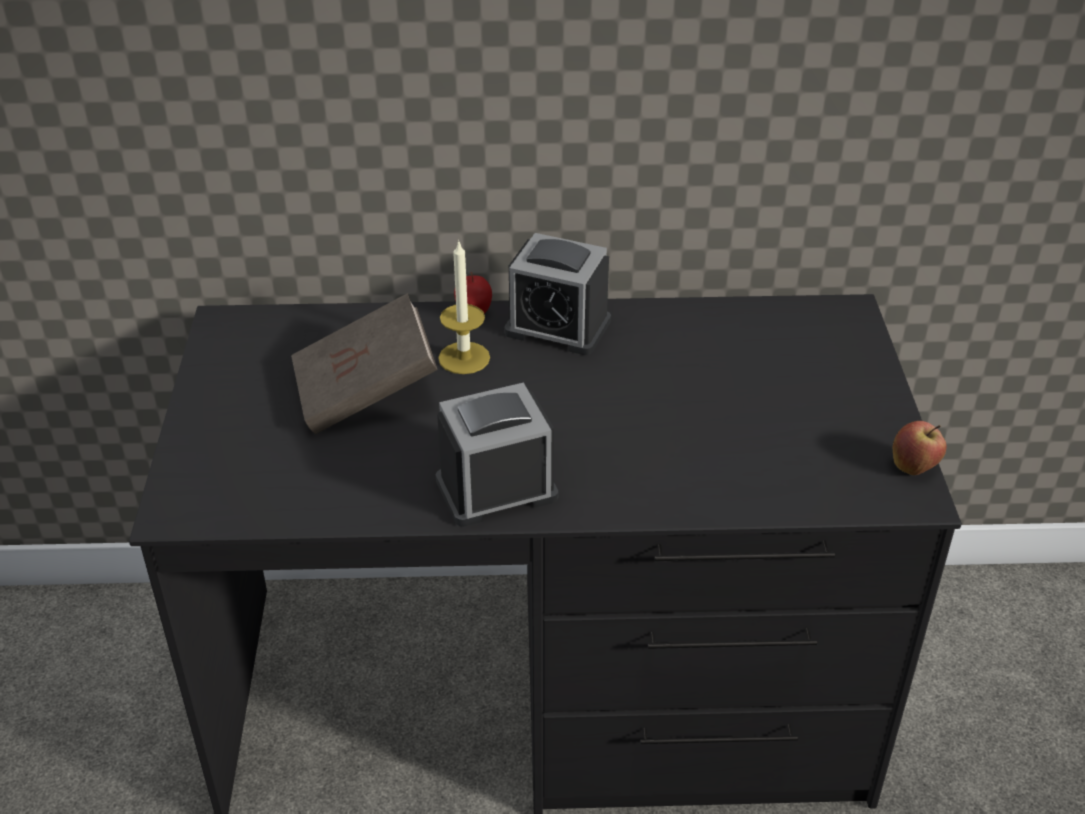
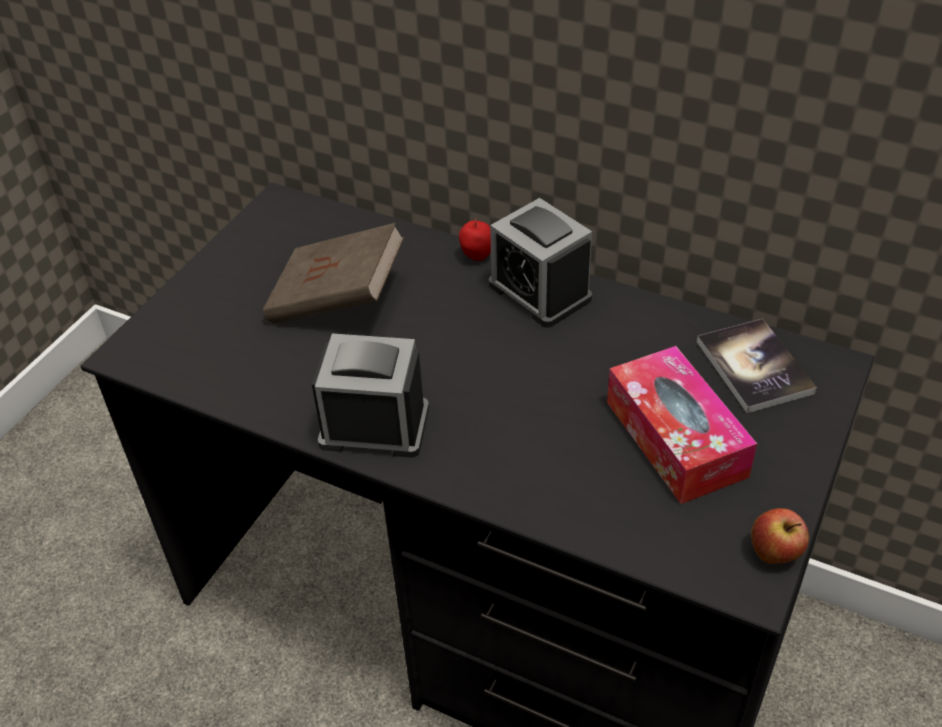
camera: 30 degrees right, 5 degrees up
(464, 358) = (438, 295): candle -> none
(770, 408) = (675, 438): none -> tissue box
(789, 332) = (754, 367): none -> book

